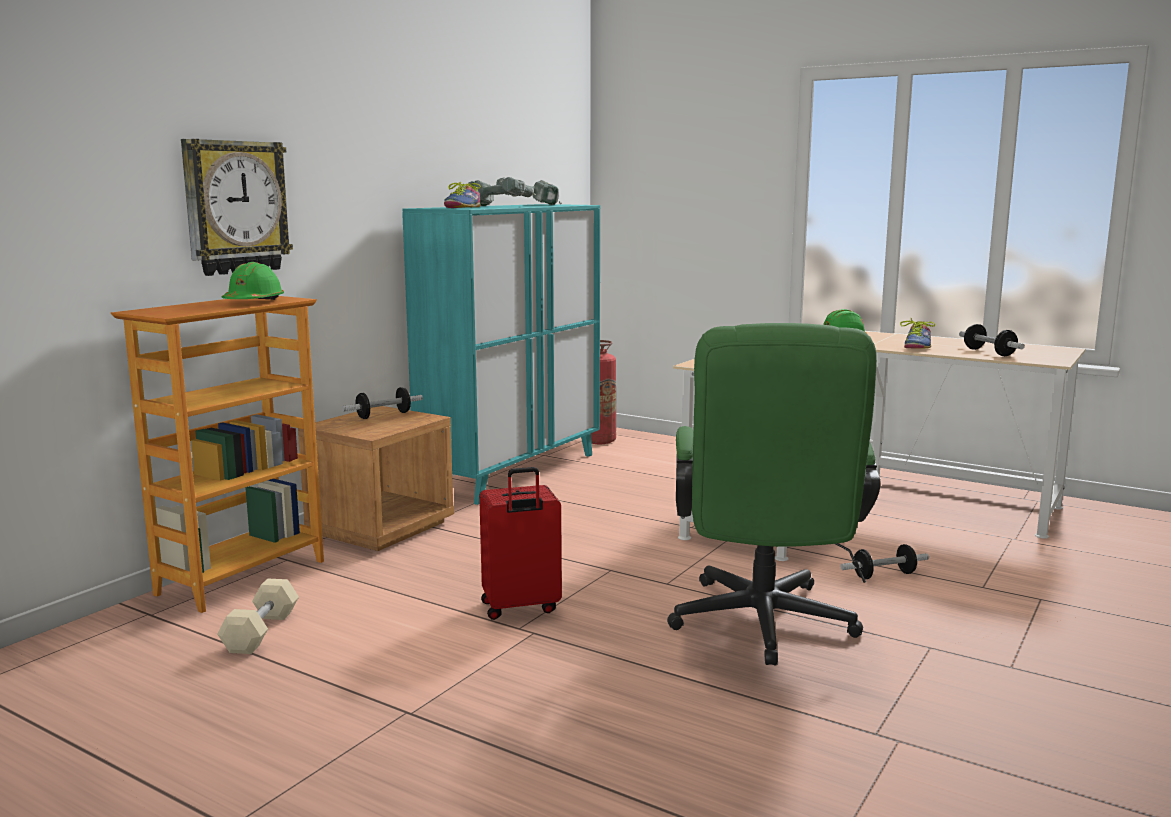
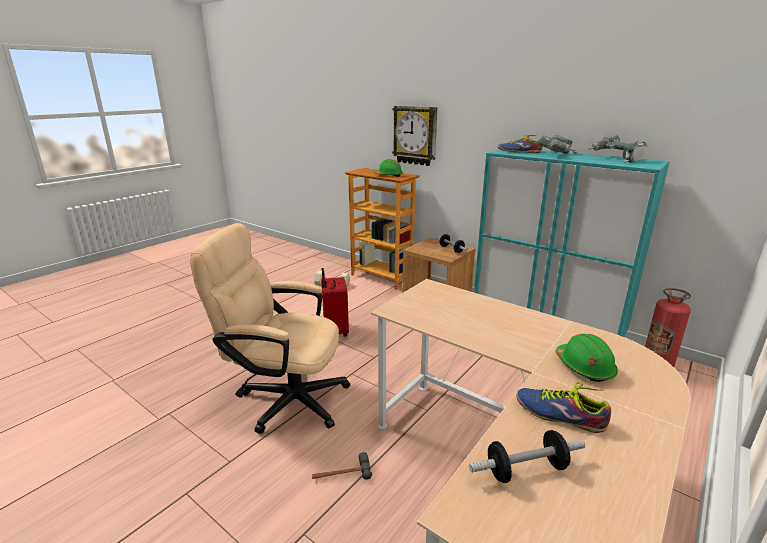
camera: 95 degrees right, 10 degrees up
(762, 628) = (284, 398): green office chair -> beige office chair
(884, 575) = (341, 473): dumbbell -> hammer

